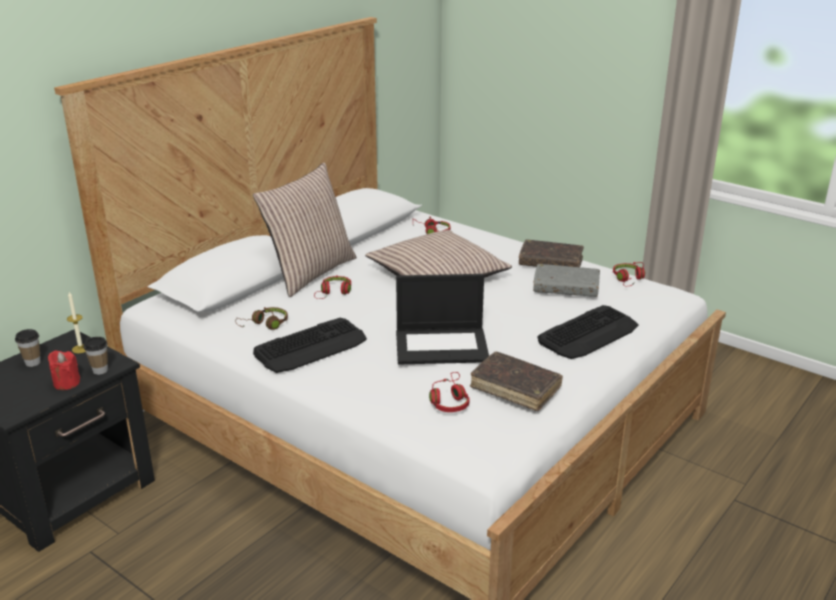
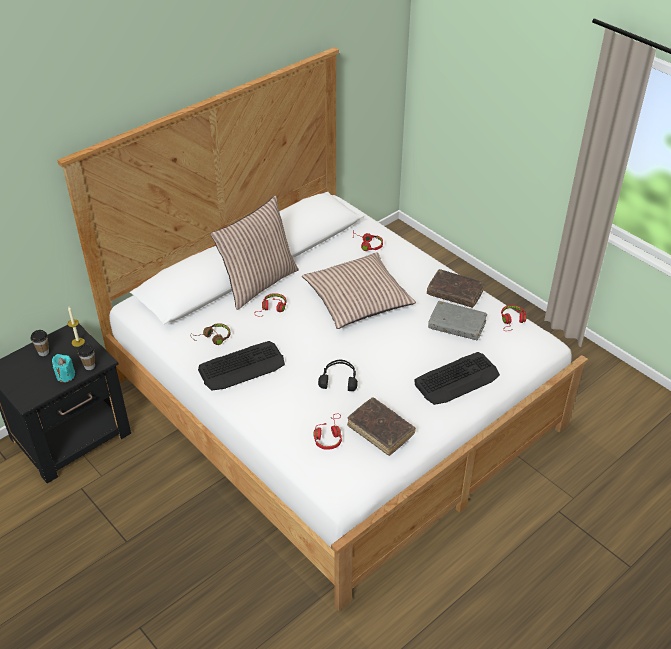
camera: 10 degrees right, 15 degrees up
(66, 383) = (65, 376): red candle -> turquoise candle
(442, 345) = (339, 379): laptop -> black headphones

